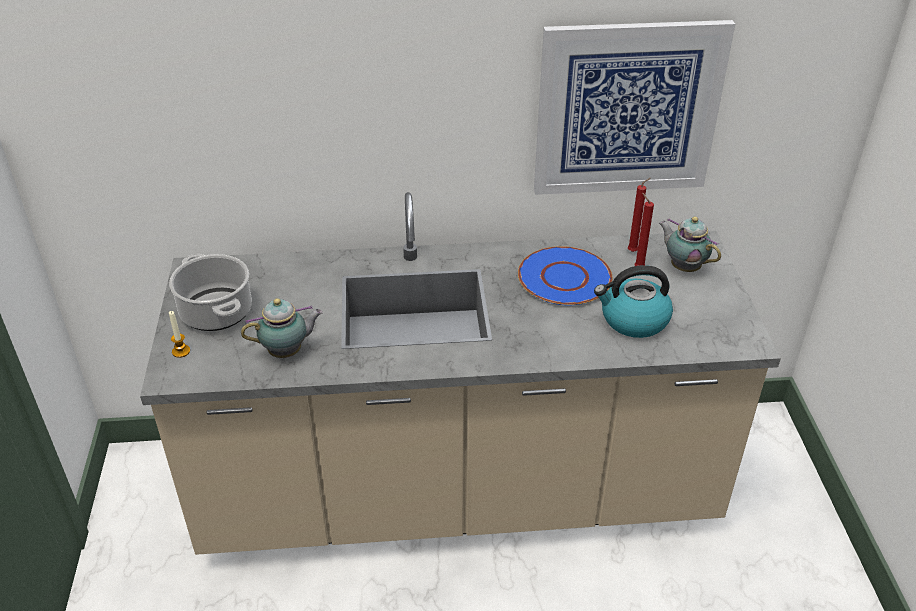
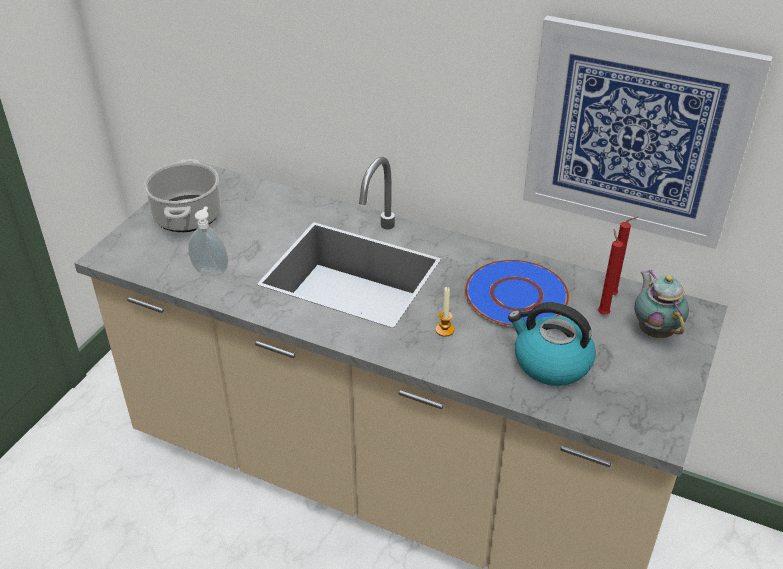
camera: 30 degrees right, 0 degrees up
(181, 351) = (133, 238): candle -> candle (444, 330)
(287, 352) = (211, 270): teapot -> soap dispenser

